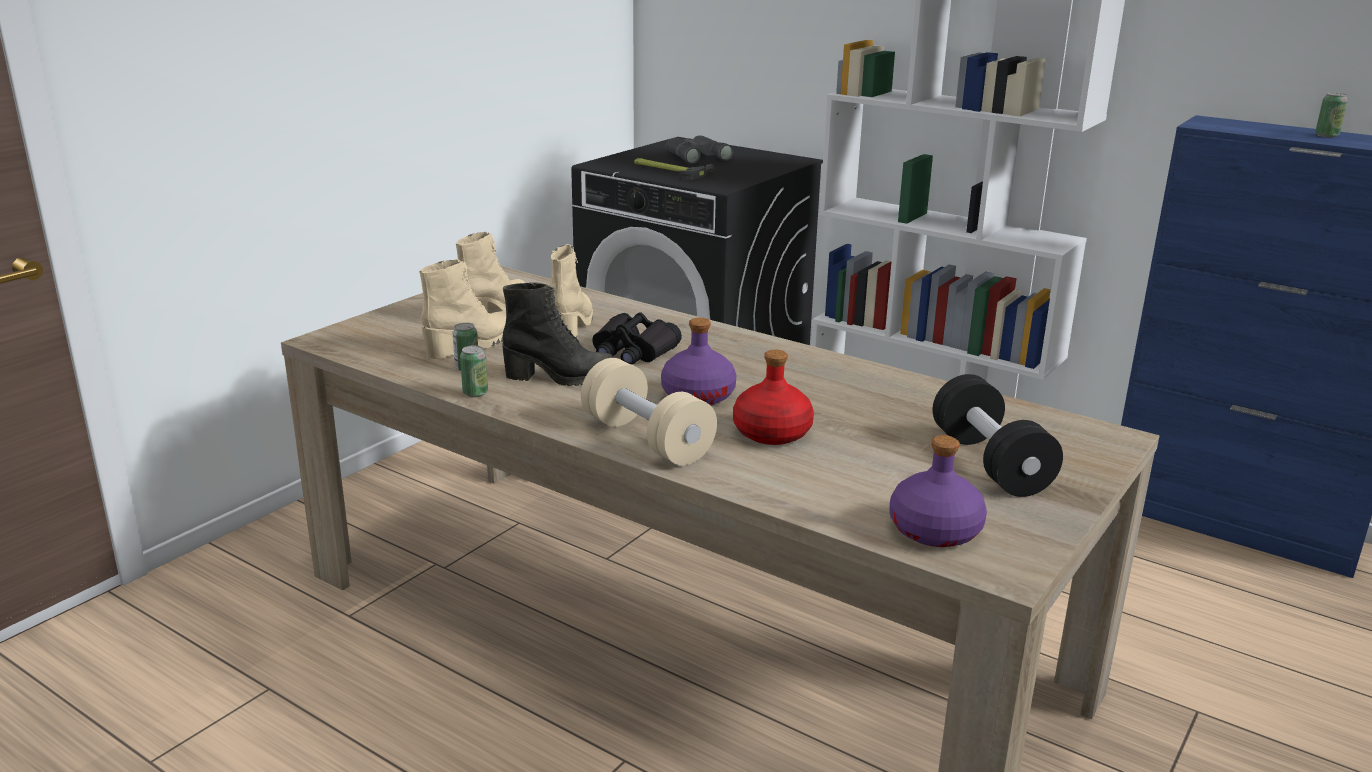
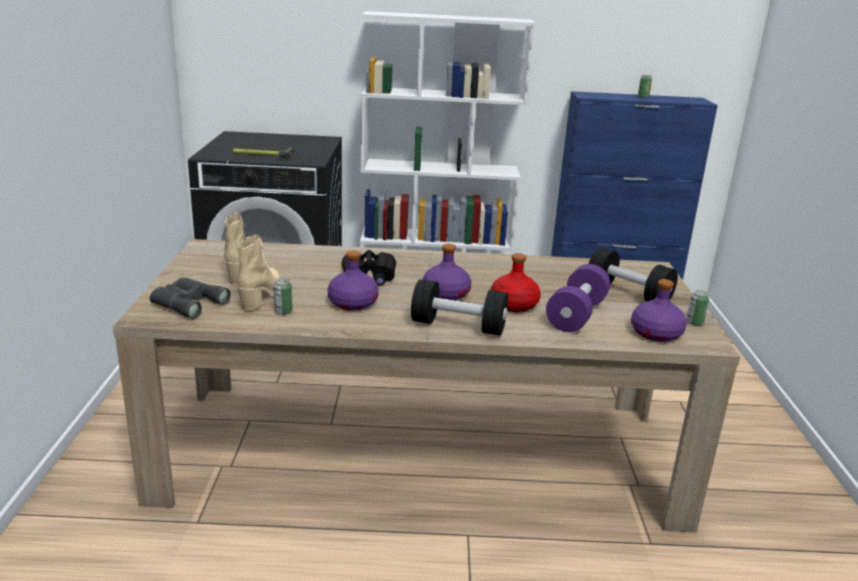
camera: 35 degrees left, 0 degrees up
(475, 393) = (315, 326): can -> can (694, 322)
(560, 378) = (352, 303): black boot -> purple bottle
(572, 325) = (306, 269): beige boot -> none
(647, 439) = (458, 326): beige dumbbell -> black dumbbell
(696, 156) = (261, 143): grey binoculars -> grey binoculars (187, 303)
(845, 470) = (576, 315): none -> purple dumbbell

